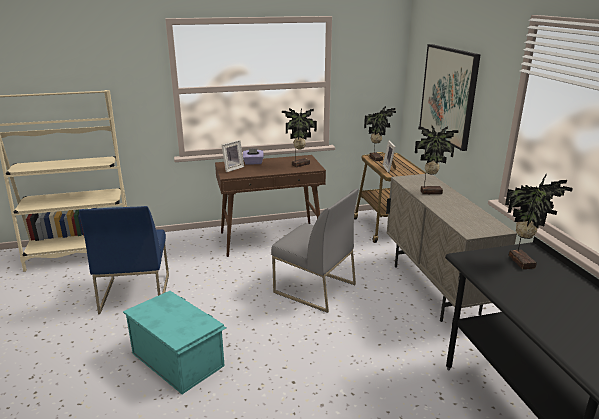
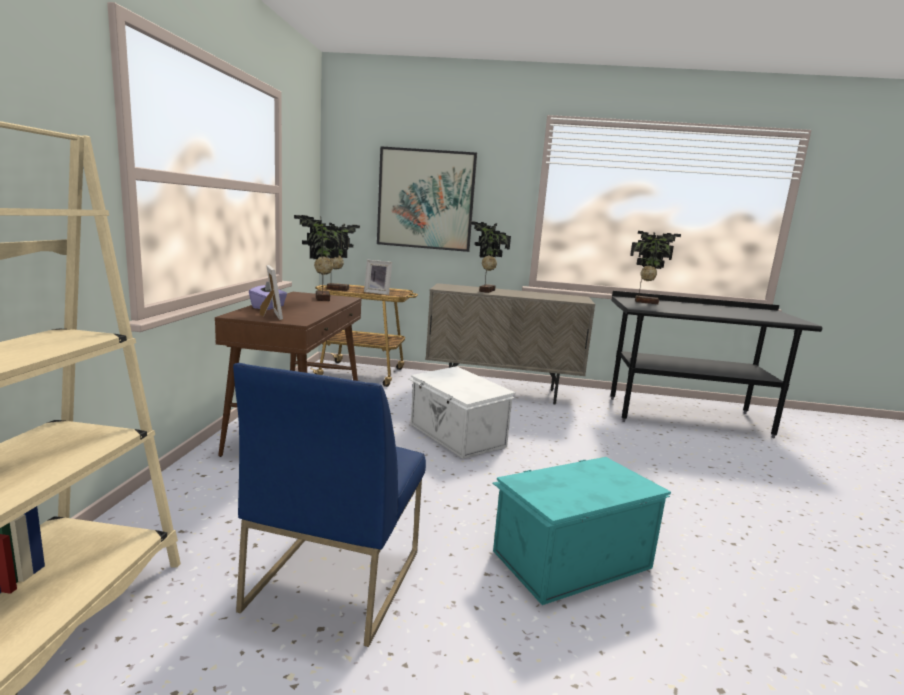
camera: 70 degrees left, 10 degrees down
(135, 293) = (334, 578): blue chair -> blue chair turned 90 degrees clockwise
(314, 288) = (456, 435): grey chair -> white storage box

